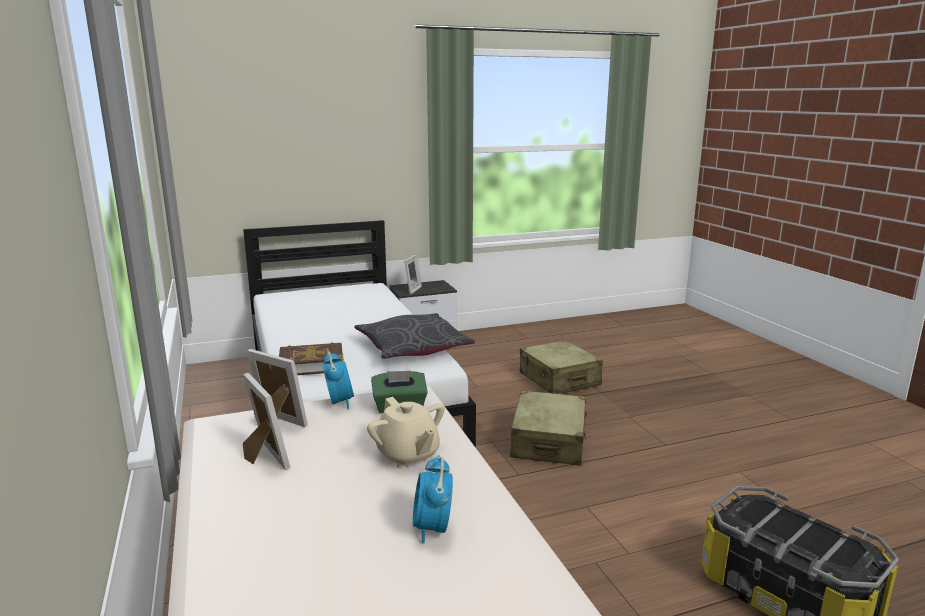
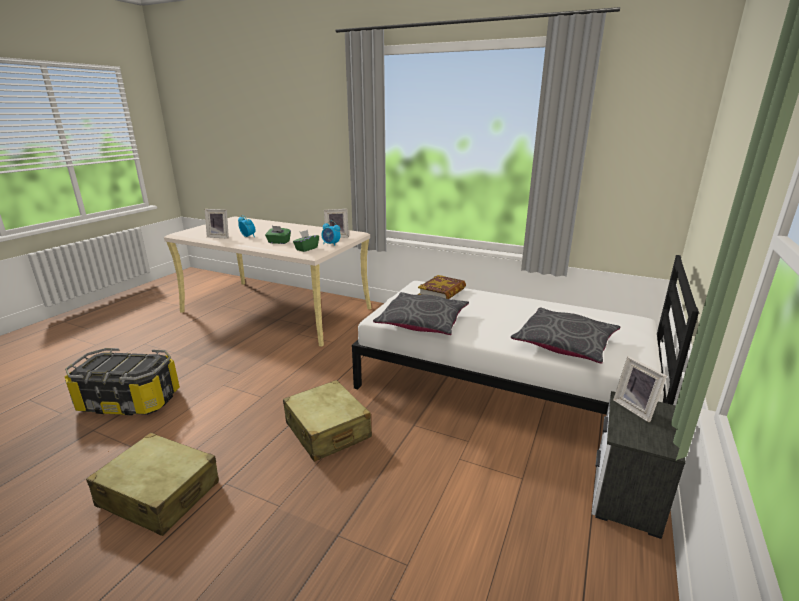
camera: 135 degrees right, 5 degrees up
(263, 459) = (319, 232): picture frame -> picture frame (220, 236)
(365, 302) = (565, 344): none -> grey pillow
(408, 455) = (278, 242): beige teapot -> green tissue box
(559, 379) = (404, 529): beige suitcase -> beige suitcase (159, 494)

